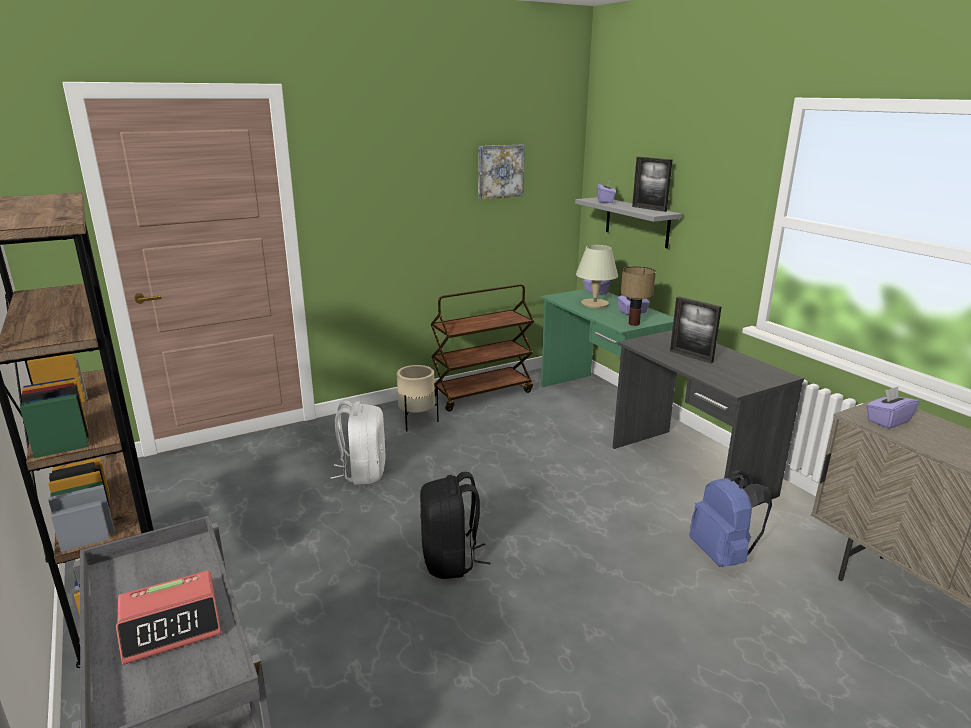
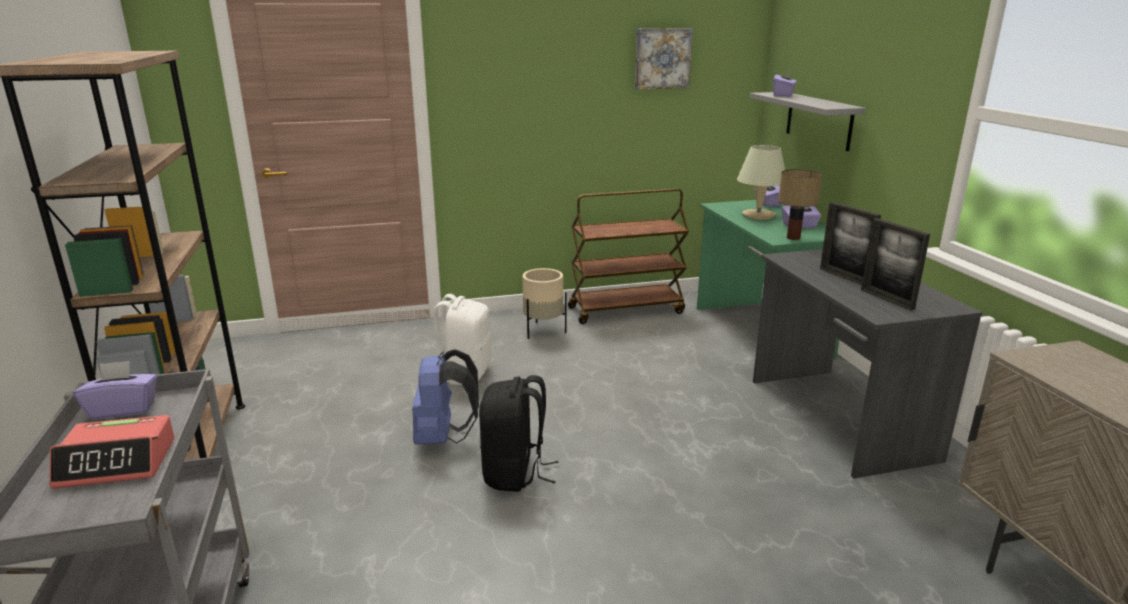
camera: 15 degrees right, 0 degrees up
(649, 209) = (829, 102): picture frame -> picture frame (887, 299)
(723, 555) = (839, 518): blue backpack -> blue backpack (443, 438)
(887, 421) = (1064, 368): purple tissue box -> purple tissue box (123, 409)

